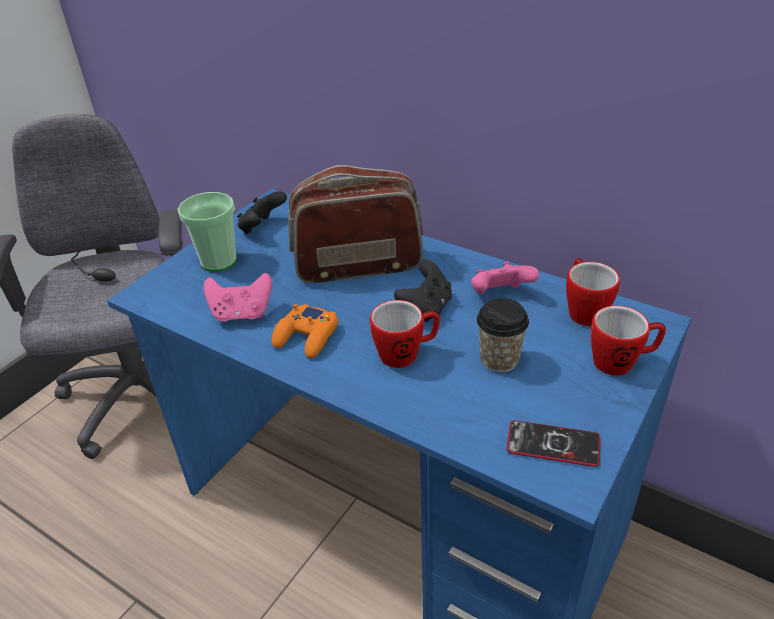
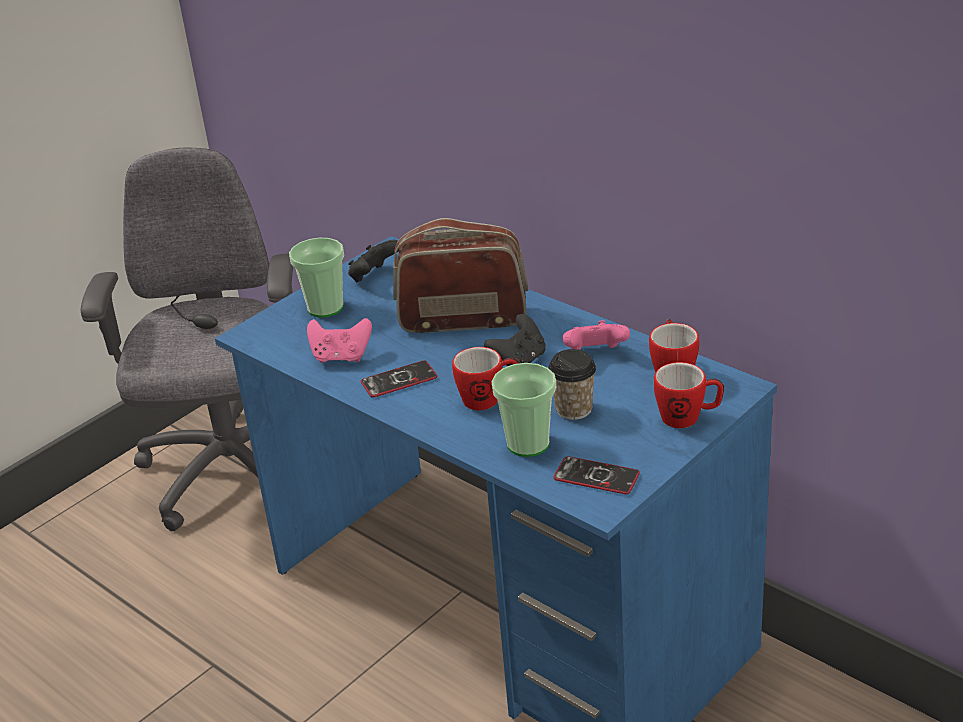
camera: 10 degrees right, 5 degrees down
(307, 337) = (399, 380): orange game controller -> phone
(464, 406) = (528, 444): none -> cup

